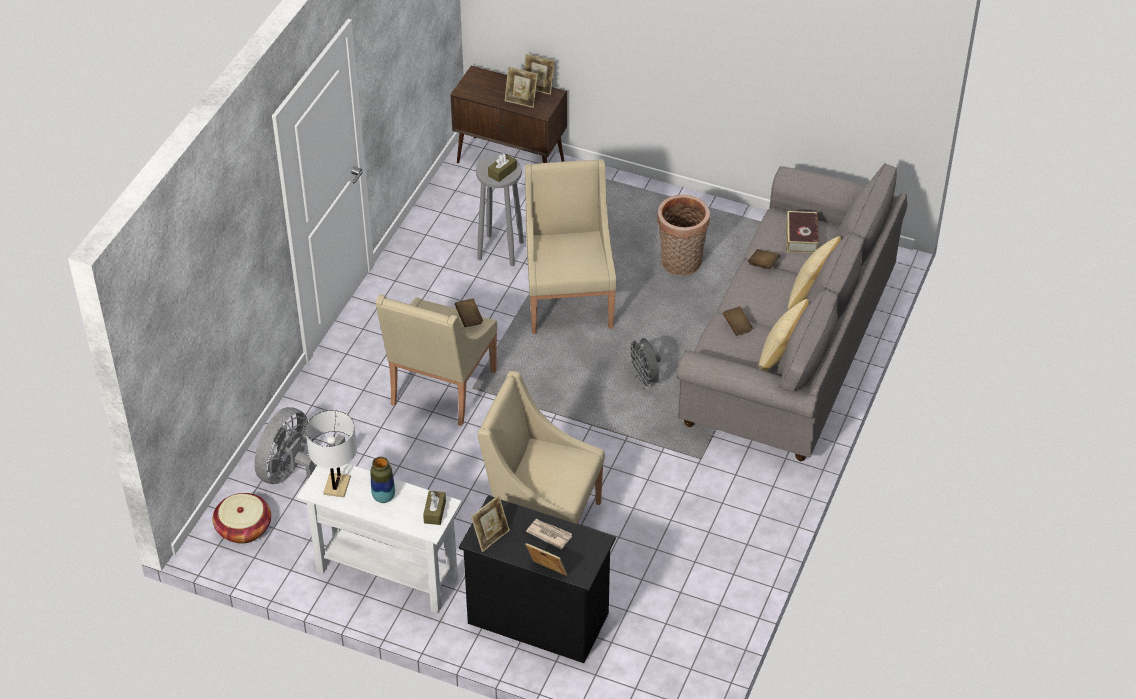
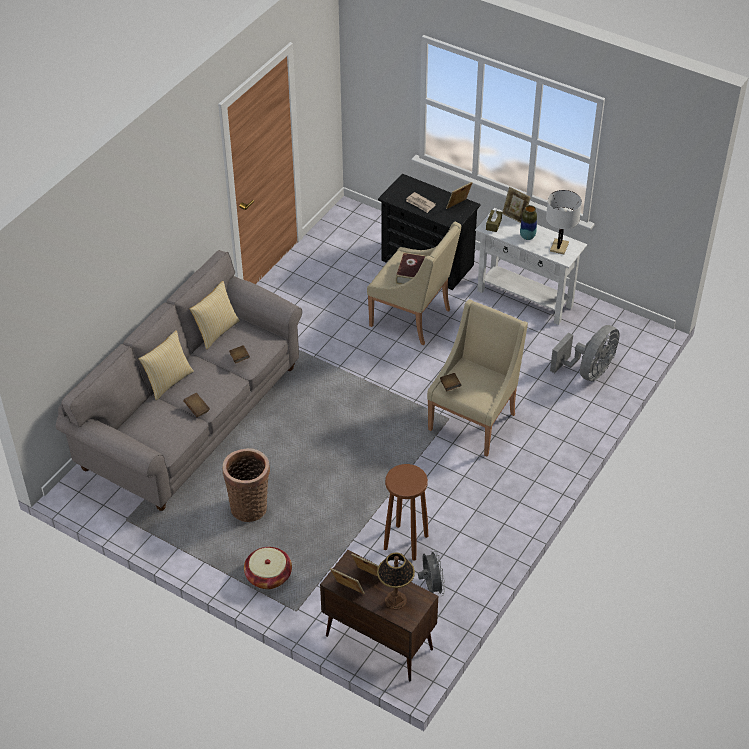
camera: 170 degrees left, 0 degrees up
(244, 528) = (625, 338): basket -> basket (268, 576)
(490, 86) = (395, 600): none -> table lamp
(500, 250) = (405, 542): grey stool -> brown stool
(502, 172) = (403, 475): brown tissue box -> none
(546, 573) = (426, 184): picture frame -> picture frame (515, 216)
(568, 301) = (356, 483): beige armchair -> none
(644, 380) = (312, 408): grey fan -> grey fan (431, 587)
(802, 237) = (154, 427): book -> book (411, 273)

